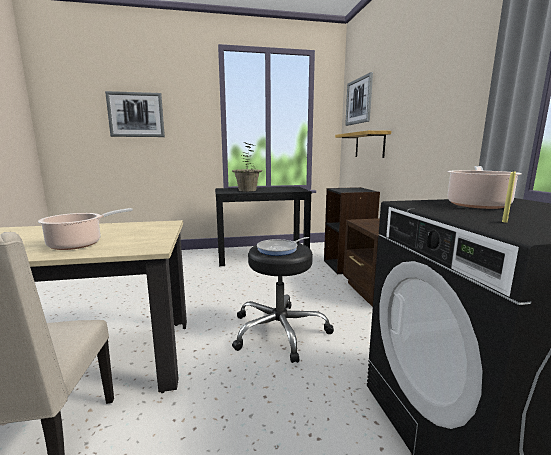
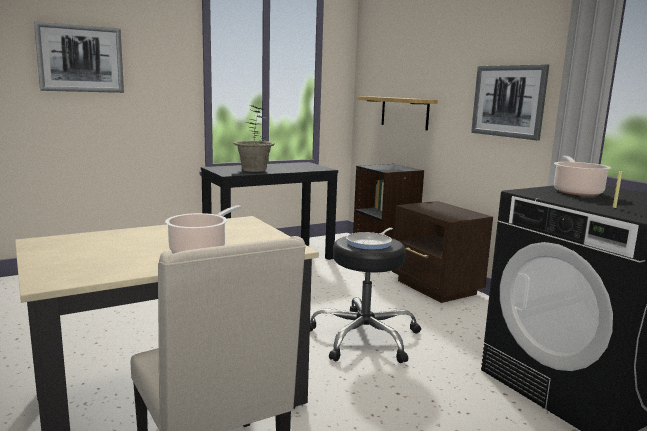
camera: 20 degrees left, 0 degrees up
(359, 101) = (385, 56): picture -> picture (508, 101)

